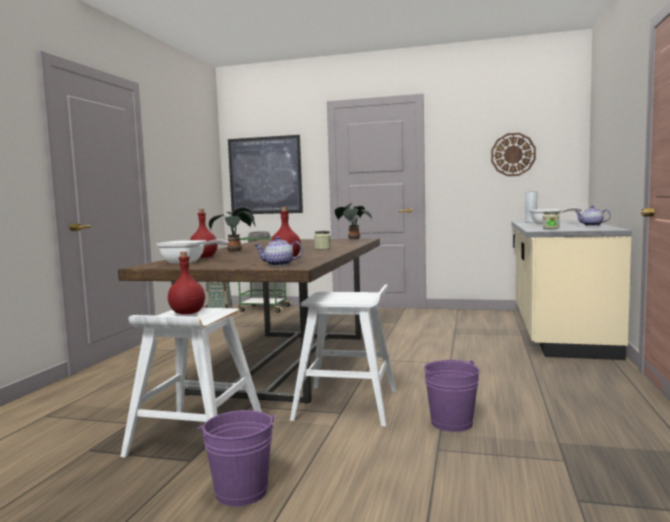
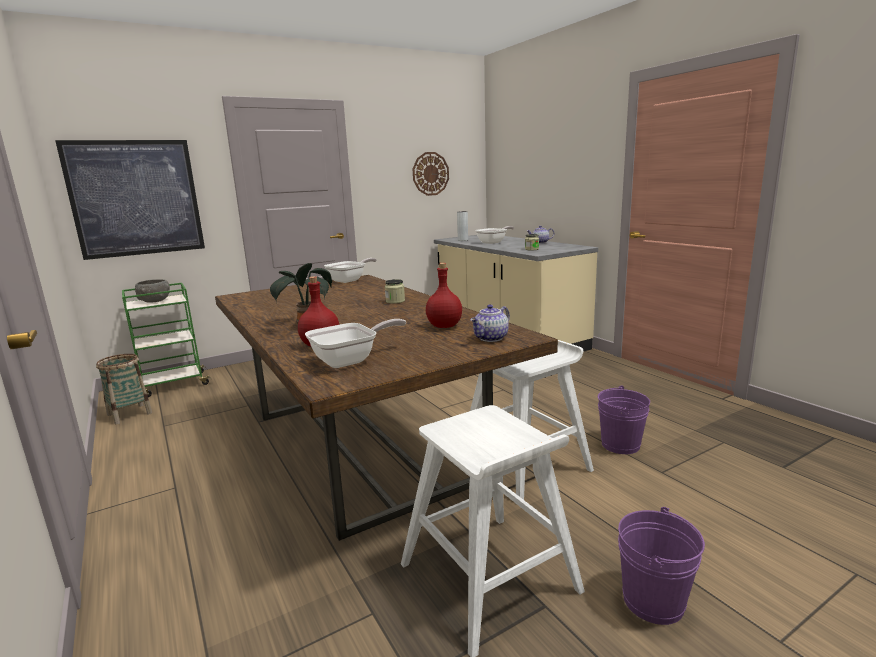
camera: 45 degrees left, 10 degrees up
(187, 313) = (470, 433): red bottle -> none
(353, 239) = (350, 280): potted plant -> frying pan

